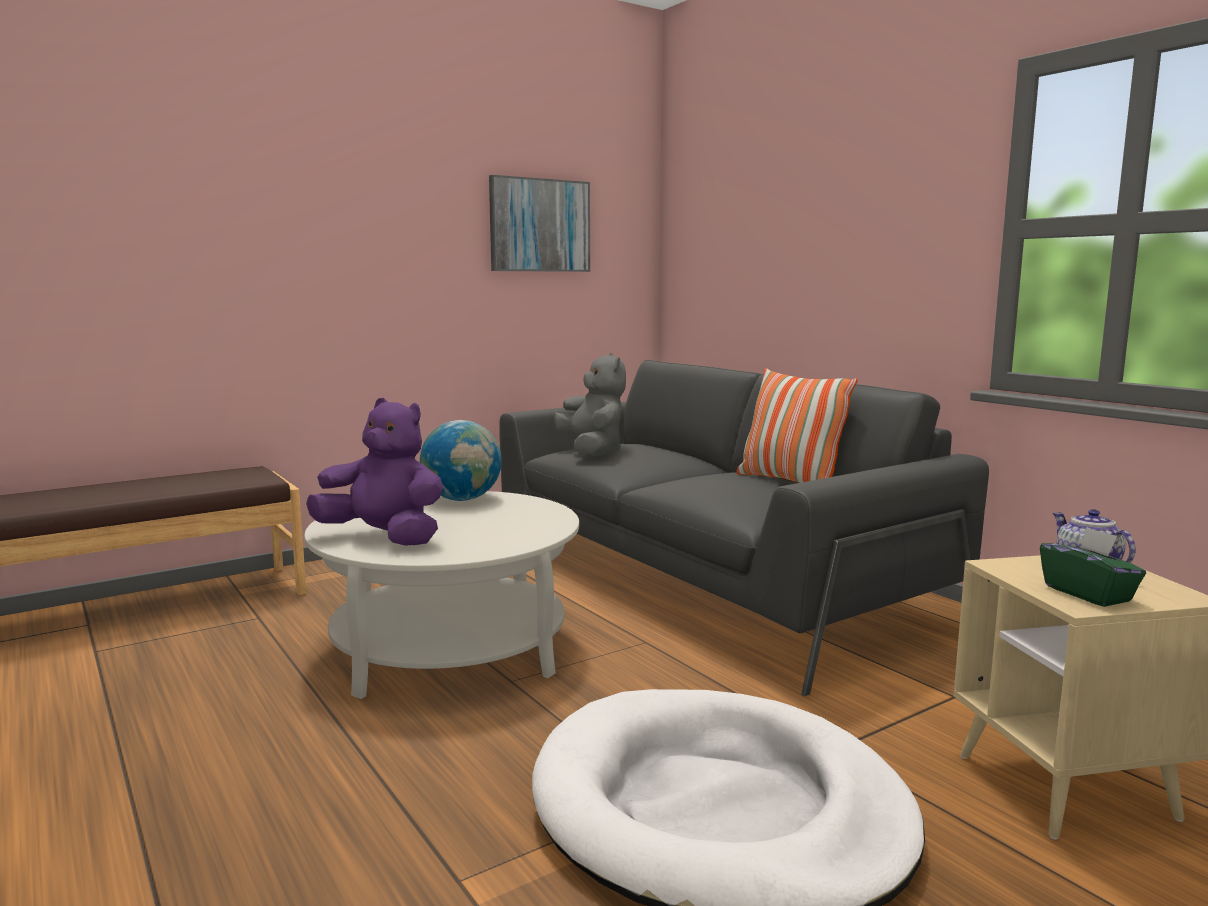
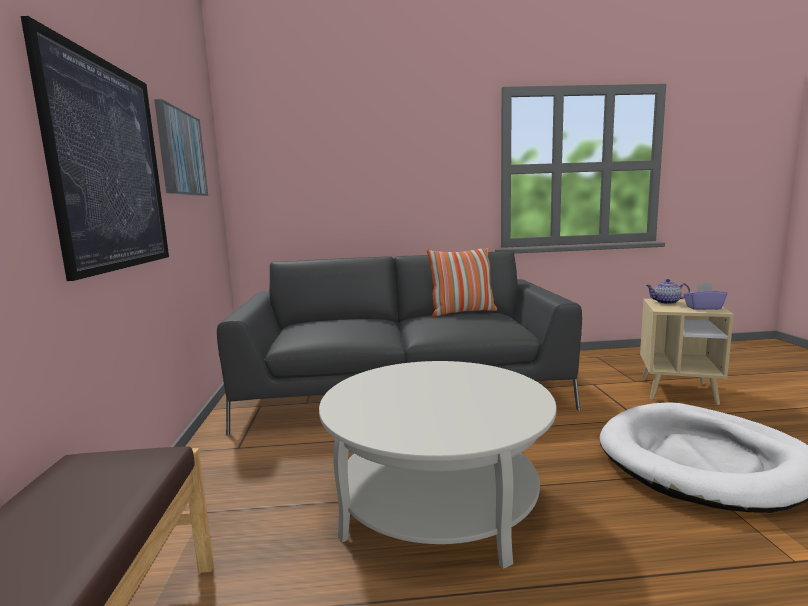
camera: 60 degrees left, 0 degrees up
(384, 538) = (466, 421): purple plush toy -> none
(386, 250) = (110, 166): none -> picture
(462, 499) = (373, 384): globe -> none
(592, 450) = (317, 330): grey plush toy -> none
(1088, 594) = (703, 308): green tissue box -> purple tissue box

